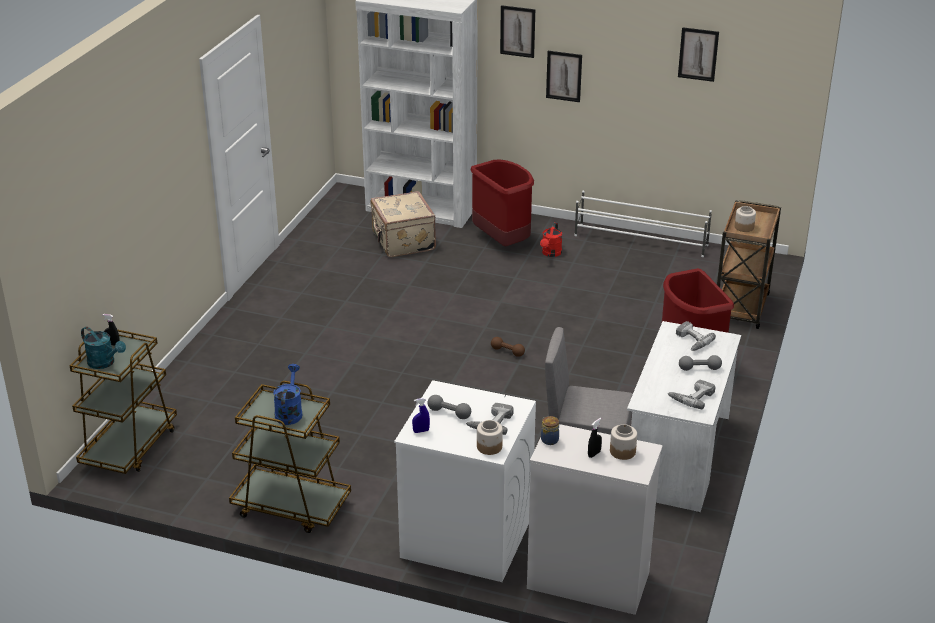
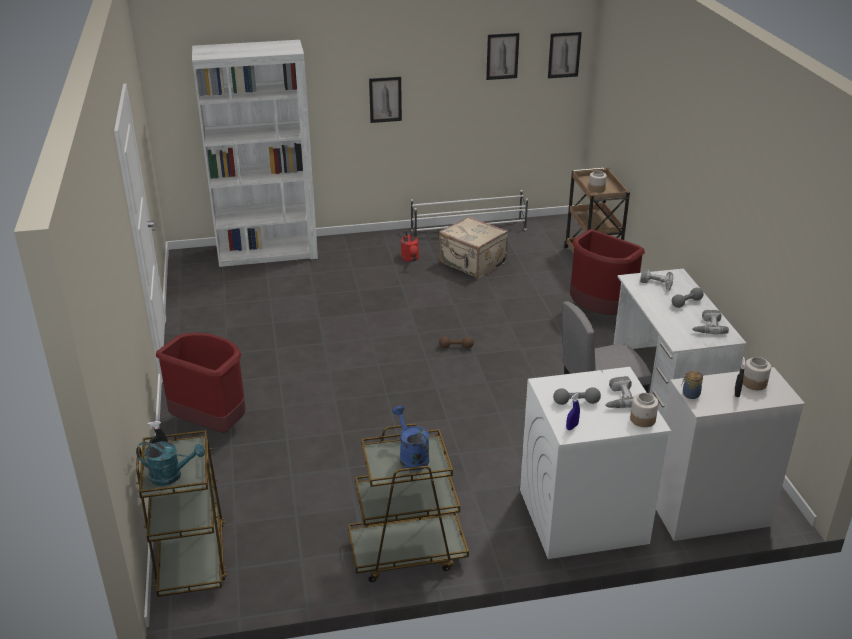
camera: 30 degrees left, 0 degrees up
(402, 242) = (277, 283): beige suitcase -> beige suitcase (472, 264)
(502, 241) = (362, 259): red trash can -> red trash can (211, 424)
(517, 31) = (339, 66): picture -> picture (564, 55)

